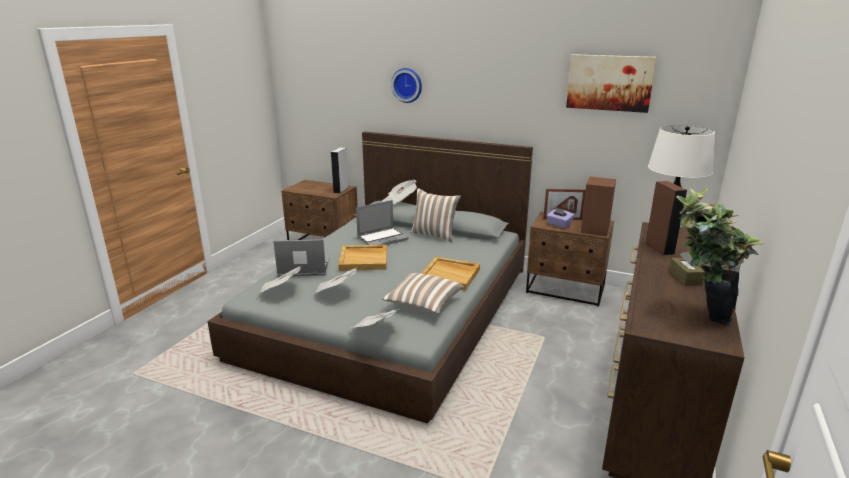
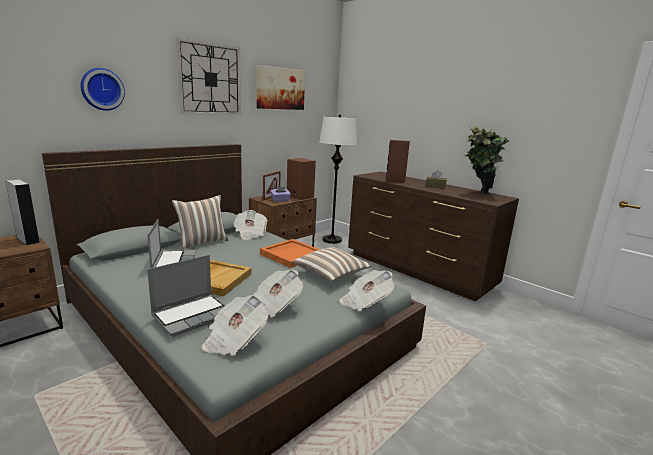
camera: 70 degrees left, 5 degrees down
(303, 269) = (193, 315): laptop -> laptop turned 150 degrees counterclockwise
(399, 201) = (127, 226): newspaper -> newspaper (250, 234)
(450, 275) = (291, 255): beige tray -> orange tray
(507, 74) = (210, 79): none -> wall clock

